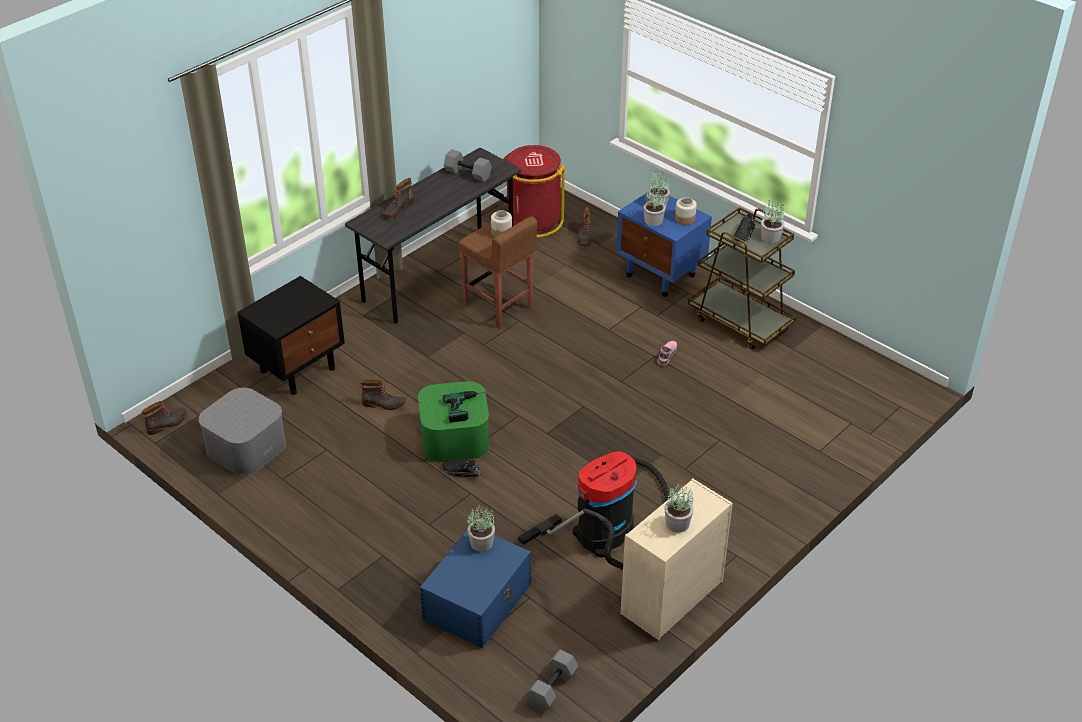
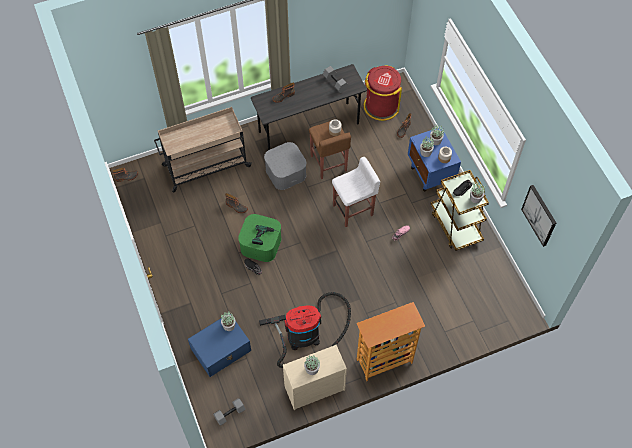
camera: 25 degrees right, 20 degrees up
(246, 447) = (157, 208): grey storage box -> grey storage box (286, 172)
(298, 369) = (205, 166): black nightstand -> beige cart
(575, 350) = (353, 210): none -> white stool
(757, 521) = (384, 362): none -> bookcase
(896, 189) = (539, 215): none -> picture

